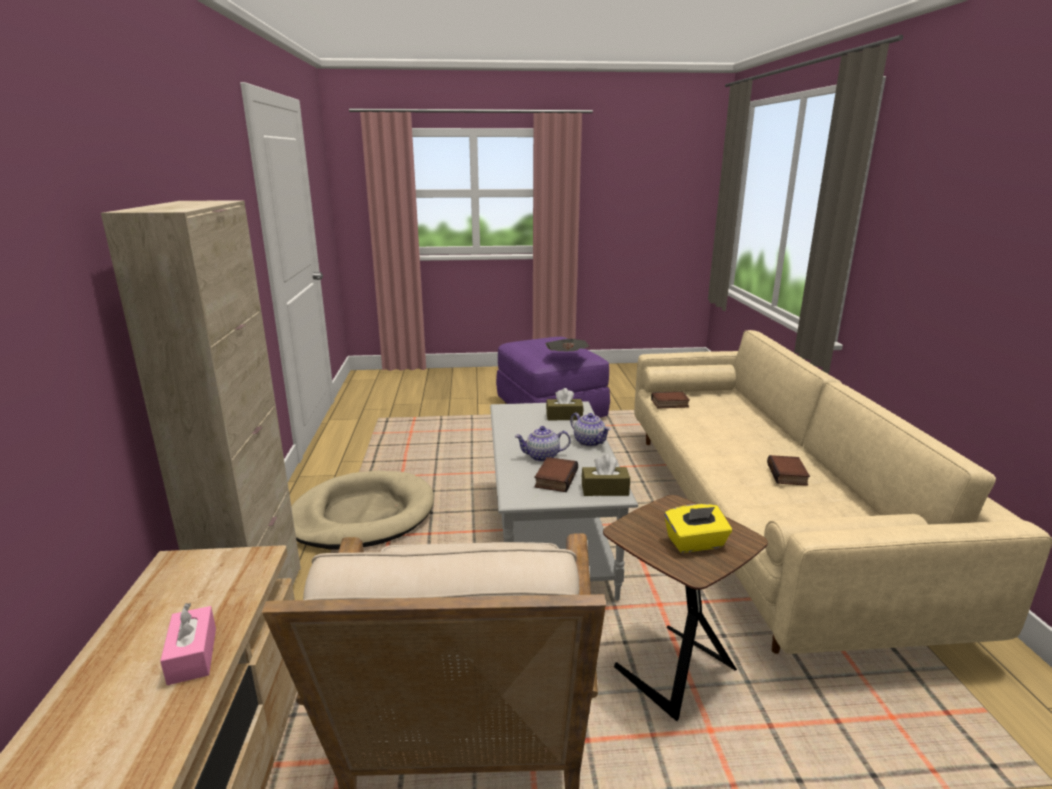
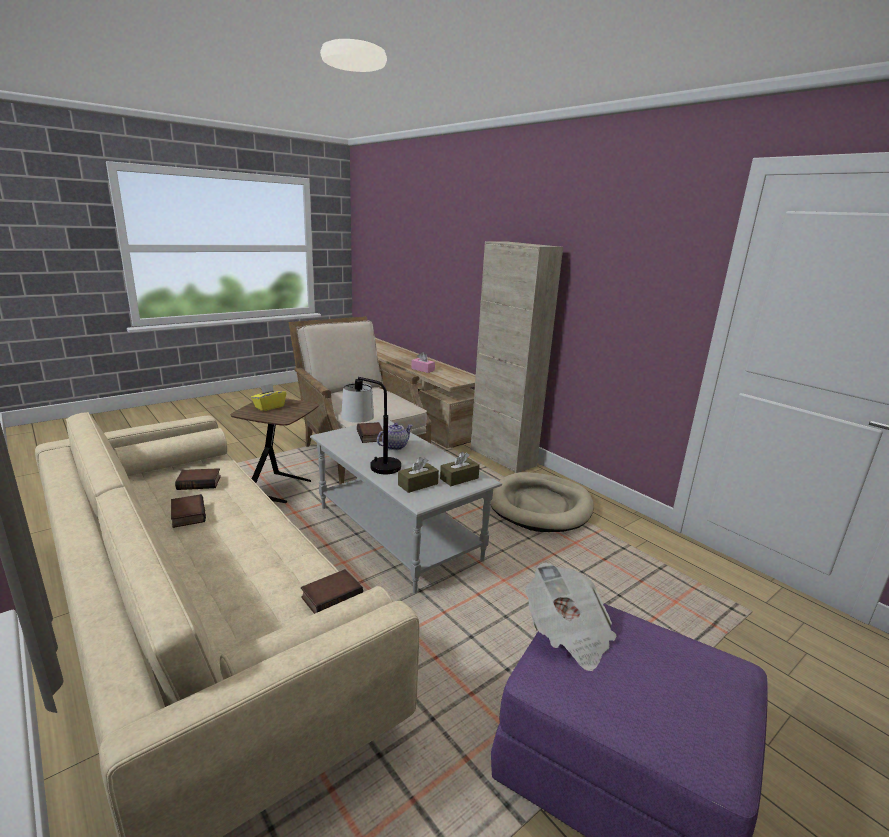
camera: 145 degrees right, 0 degrees up
(590, 442) = (371, 465): teapot -> table lamp
(605, 489) = (334, 436): brown tissue box -> brown tissue box (459, 478)
(789, 510) = (200, 482): none -> book

